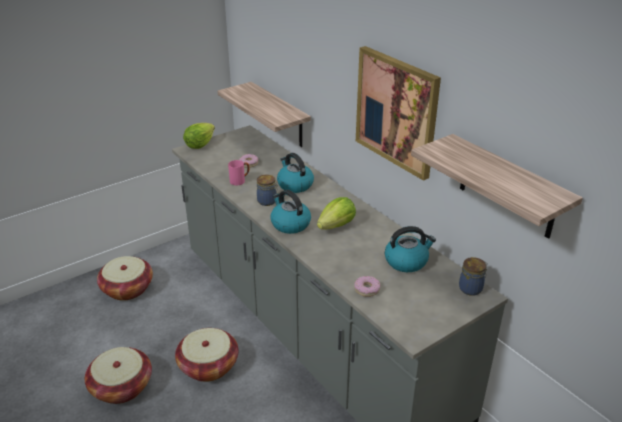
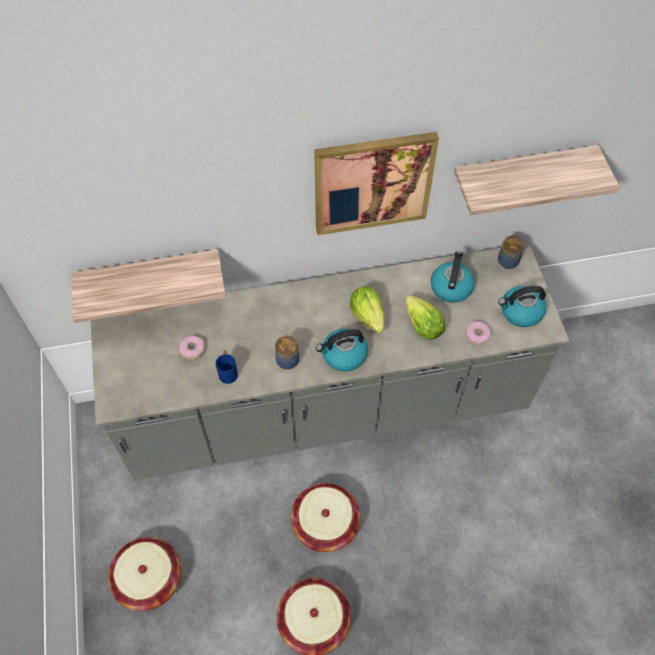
camera: 65 degrees left, 25 degrees up
(199, 144) = (107, 387): lettuce -> lettuce (423, 326)
(240, 181) = (228, 372): pink mug -> blue mug
(294, 185) = (268, 322): kettle -> kettle (520, 312)

